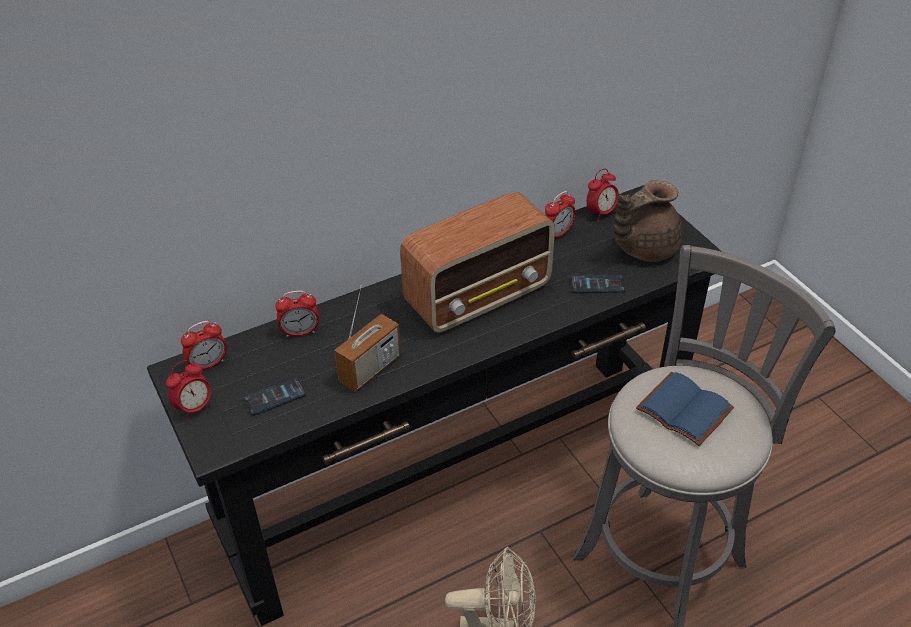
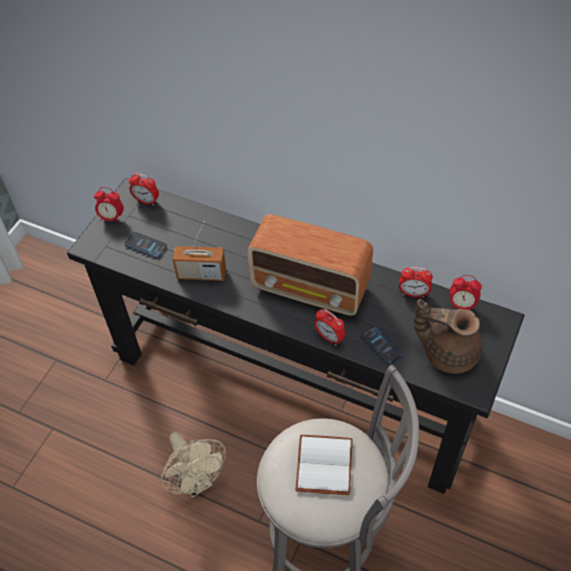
camera: 55 degrees right, 10 degrees up
(300, 332) = (204, 223): alarm clock -> alarm clock (329, 337)
(682, 410) = (322, 464): blue book -> white book

